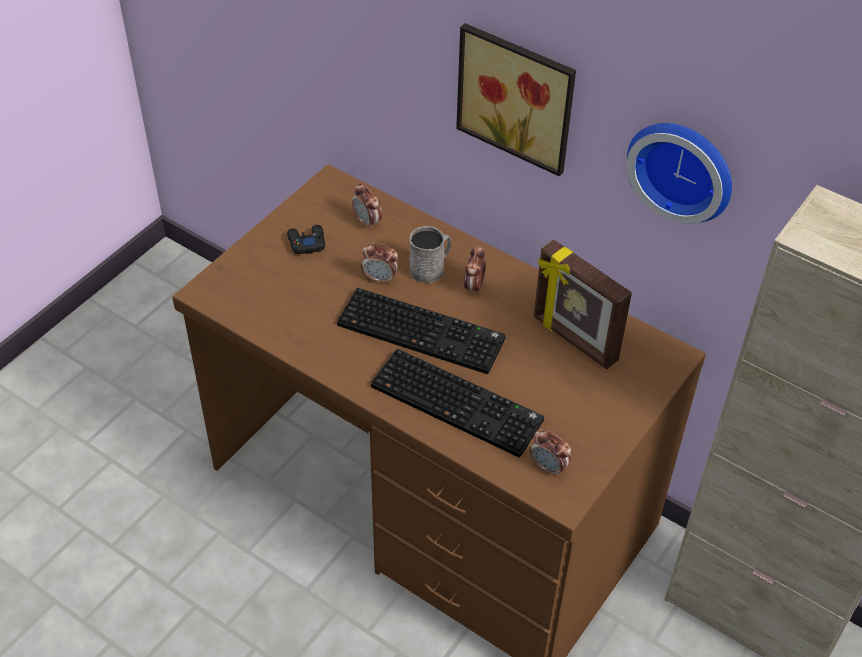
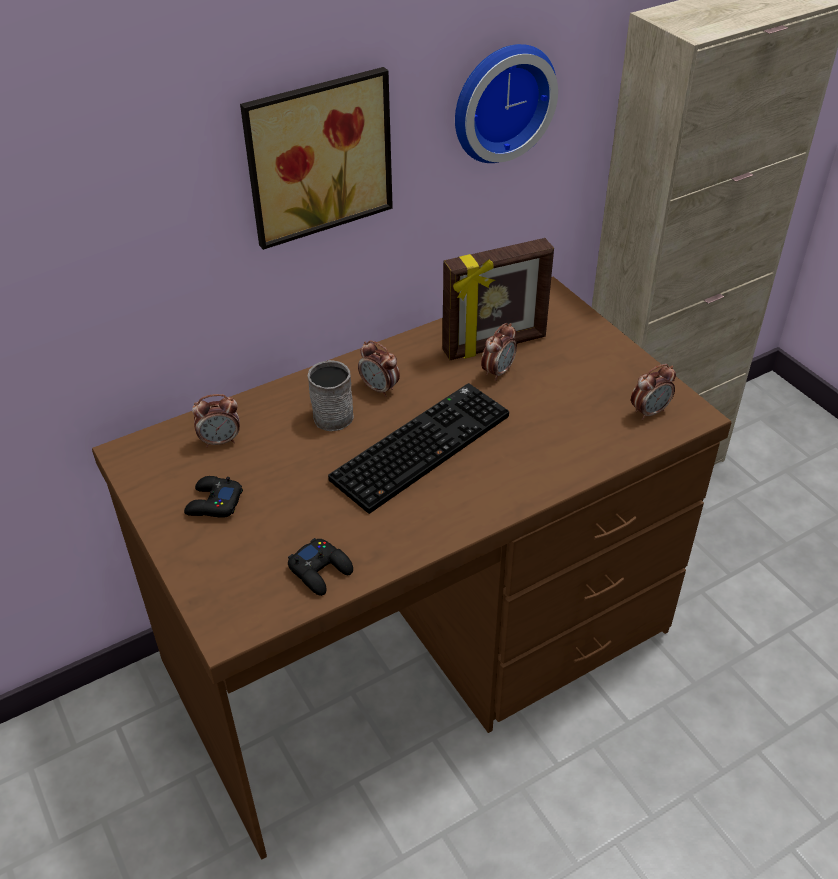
camera: 65 degrees left, 5 degrees down
(272, 319) = (321, 571): none -> black game controller
(380, 278) = (319, 456): alarm clock -> alarm clock (498, 372)
(459, 402) = (537, 448): keyboard -> none

